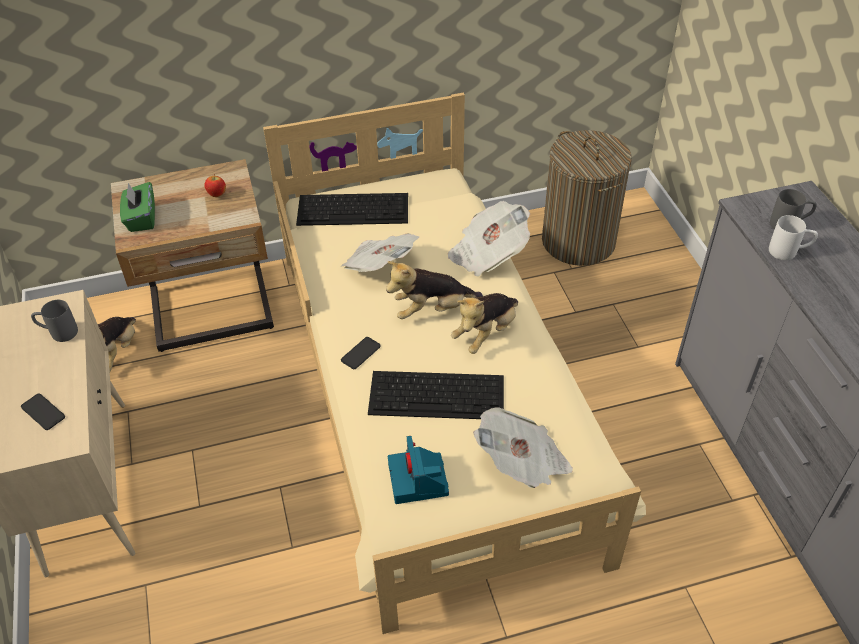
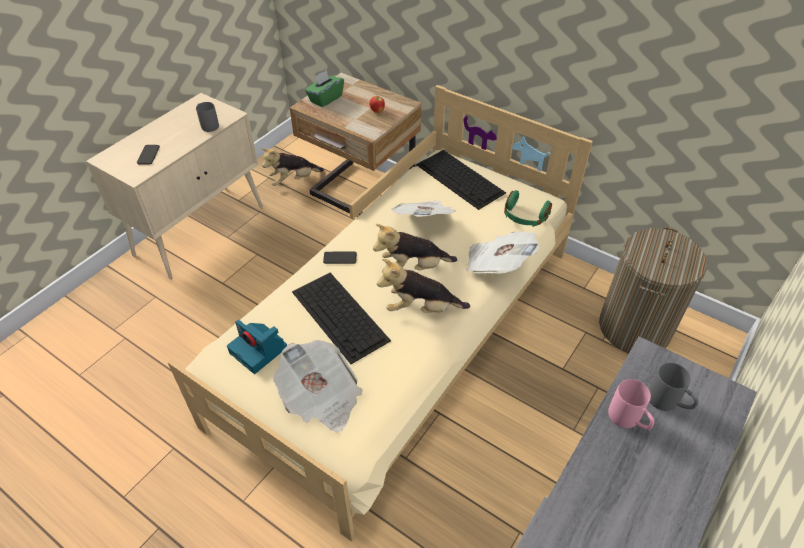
camera: 50 degrees right, 0 degrees up
(419, 480) = (259, 350): camera -> camera turned 90 degrees counterclockwise
(432, 310) = (413, 268): plush toy -> plush toy turned 45 degrees counterclockwise
(450, 202) = (524, 217): none -> green headphones
(789, 252) = (628, 421): white mug -> pink mug

